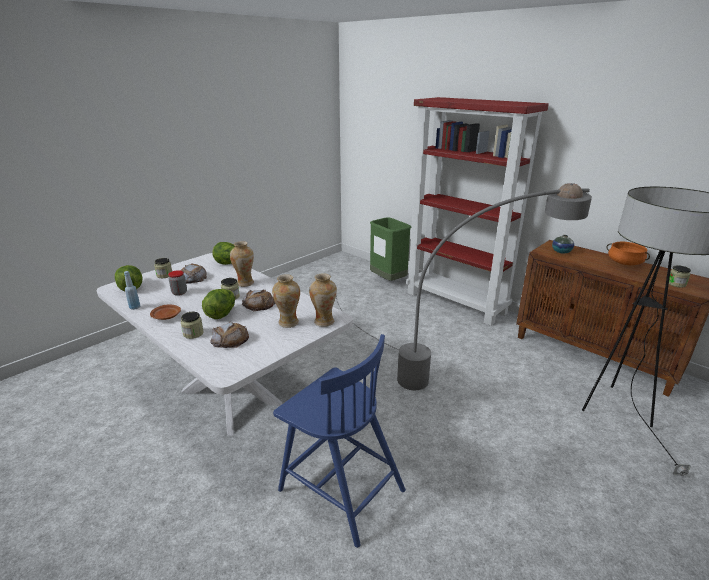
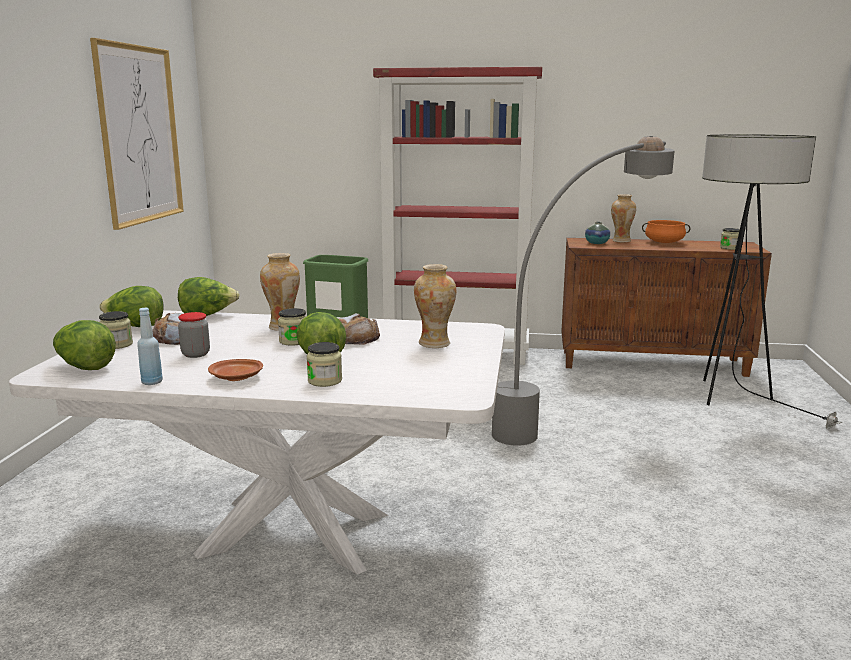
camera: 35 degrees left, 10 degrees down
(190, 263) = (135, 326): none -> lettuce
(230, 339) = (393, 372): bread -> none
(279, 136) = (140, 135): none -> picture
(324, 322) = (476, 334): vase -> vase (621, 241)
(340, 488) = (583, 560): blue chair -> none

